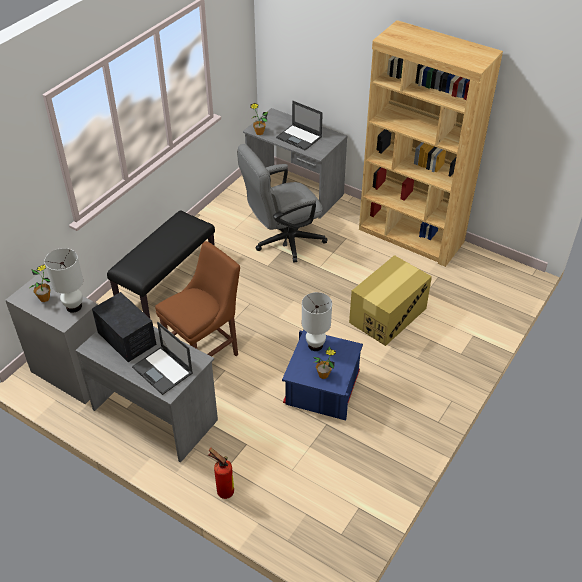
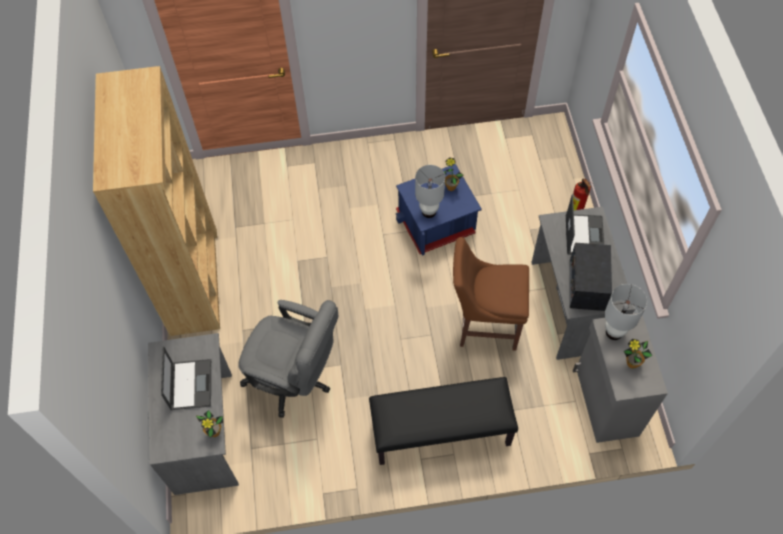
camera: 130 degrees left, 15 degrees up
(387, 315) = (317, 231): cardboard box -> none

